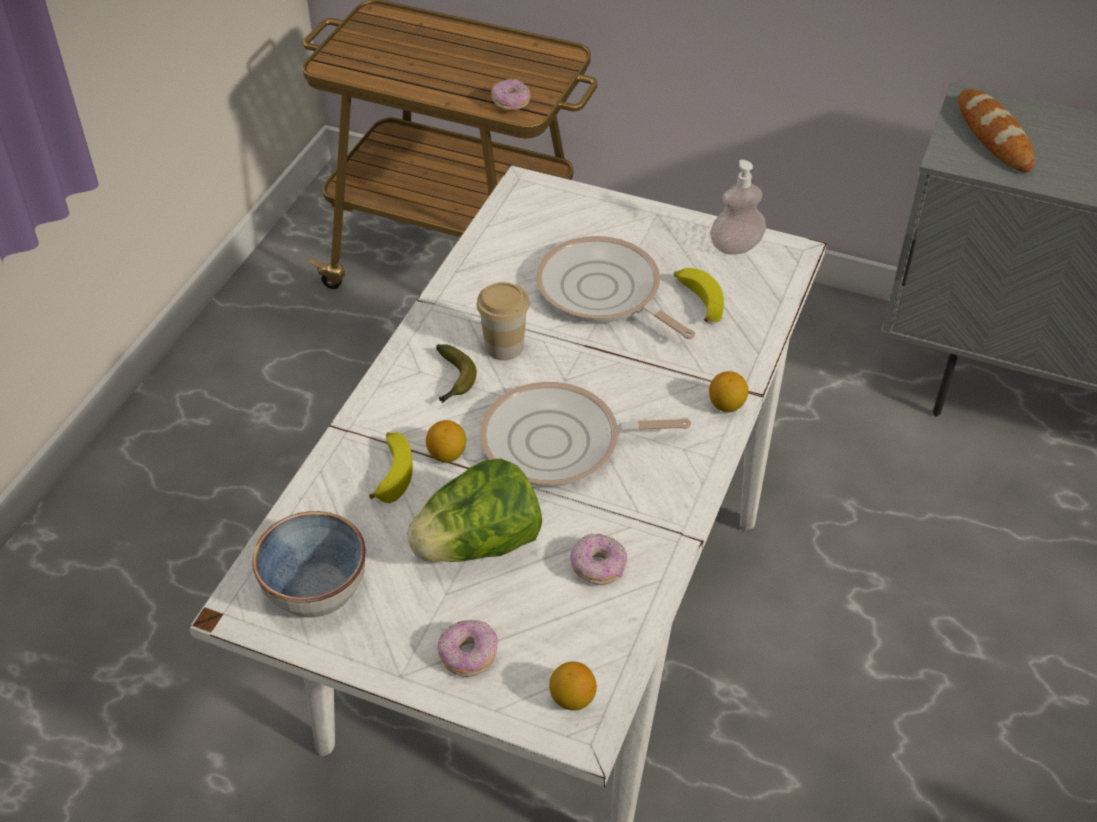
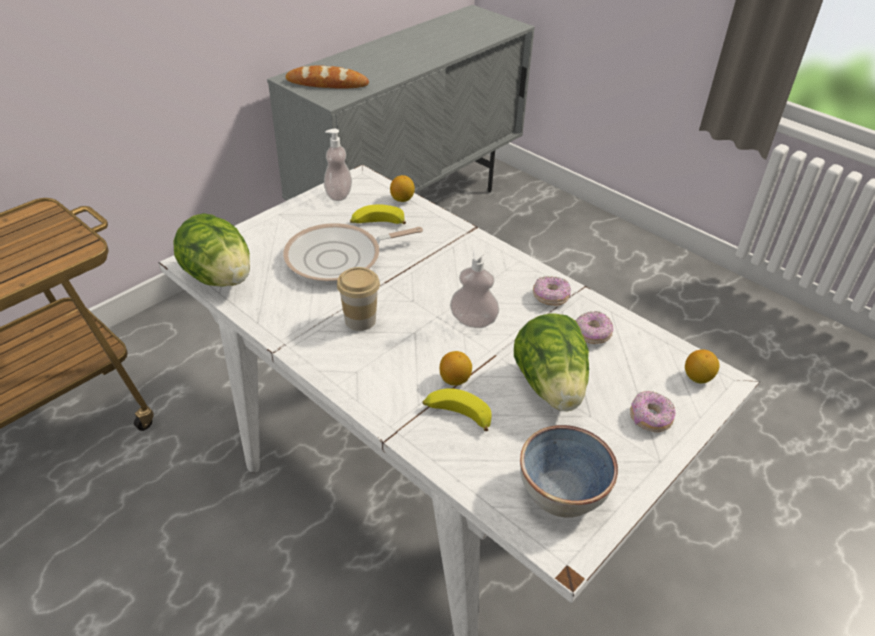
camera: 70 degrees left, 5 degrees down
(453, 381) = (378, 356): banana -> none
(511, 103) = (65, 251): donut -> donut (550, 297)
(511, 216) = (219, 277): none -> lettuce
(559, 444) = (473, 321): frying pan -> soap dispenser
(726, 405) = (478, 242): lemon -> lemon (402, 199)

